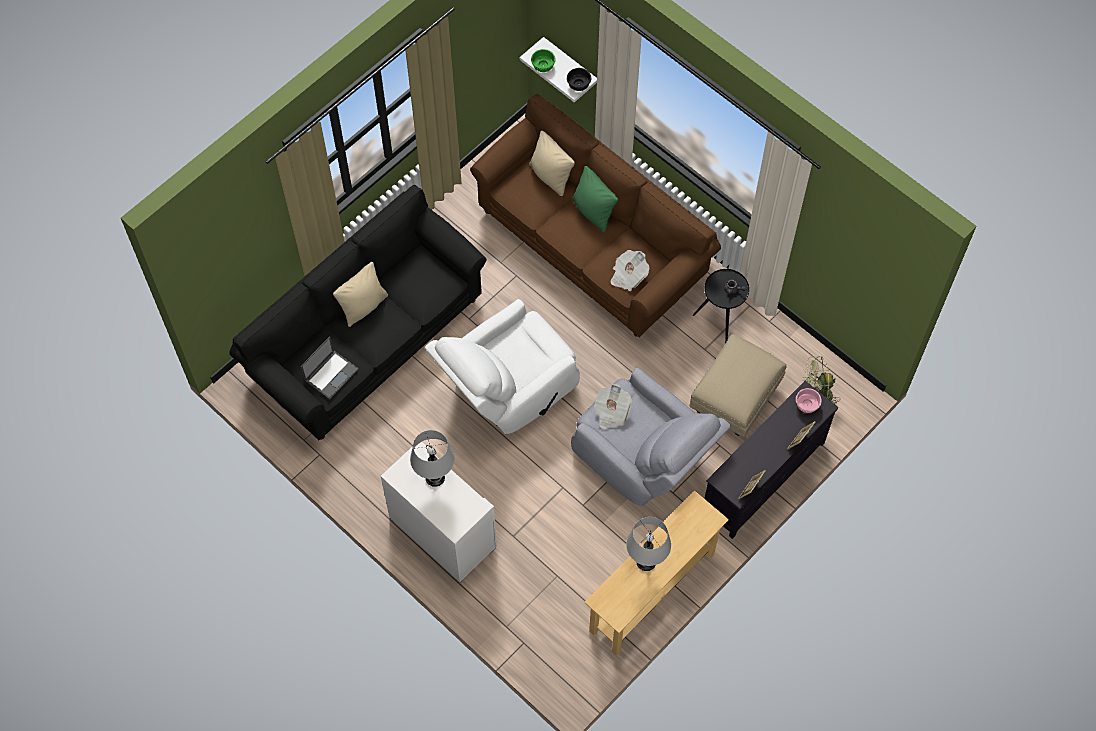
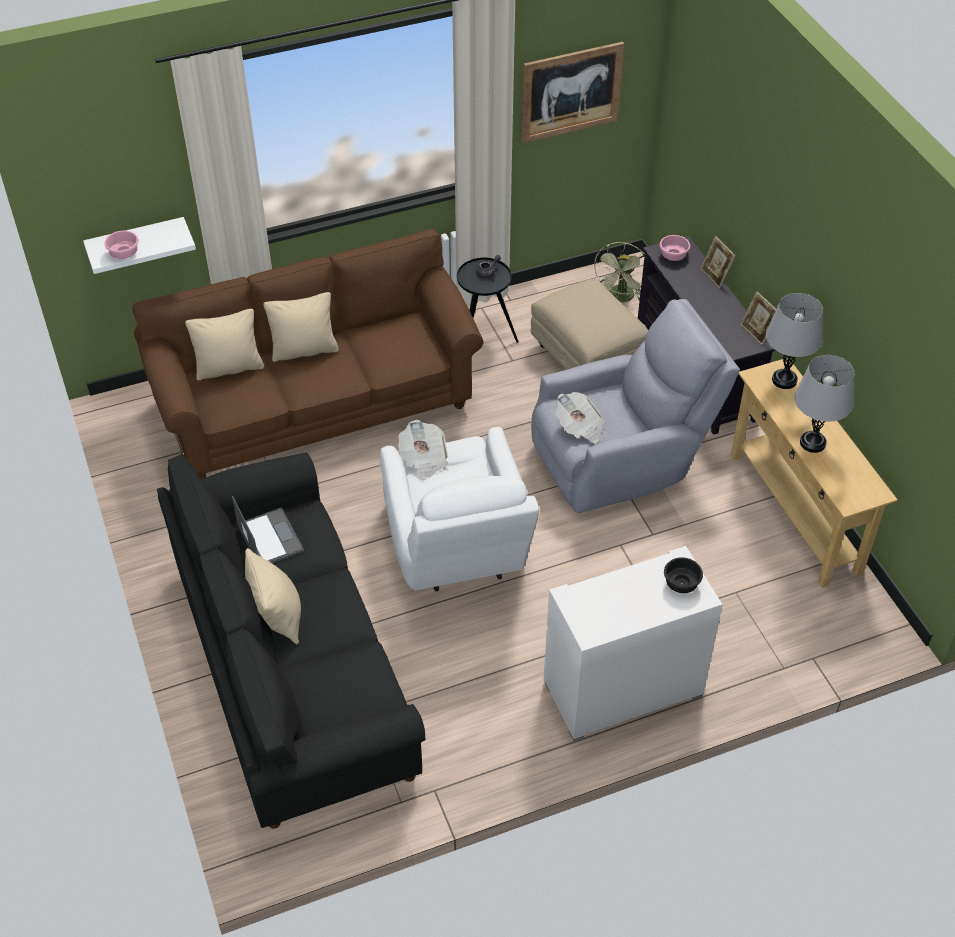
camera: 65 degrees left, 15 degrees down
(331, 374) = (359, 688): laptop -> laptop (269, 537)
(435, 477) = (614, 591): grey table lamp -> grey table lamp (784, 380)
(544, 65) = (124, 253): green bowl -> pink bowl
(578, 85) = (177, 234): black bowl -> black bowl (681, 584)
(593, 212) = (304, 350): green pillow -> beige pillow
(628, 275) = (411, 349): newspaper -> newspaper (423, 459)
(849, 251) = (571, 92): none -> picture

